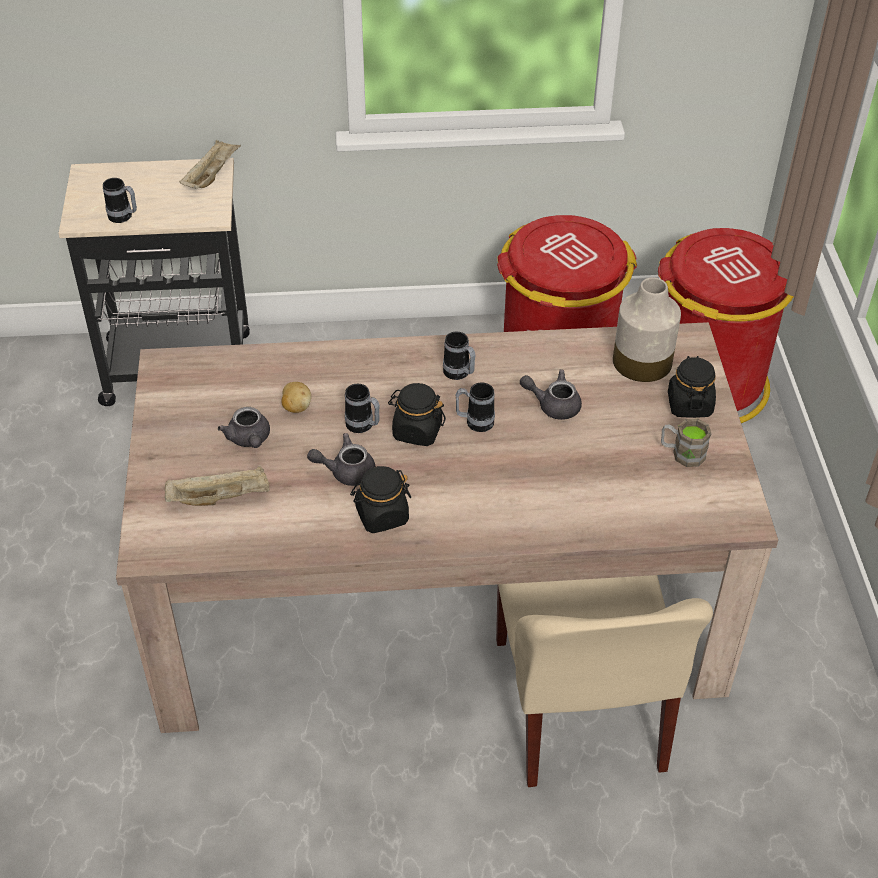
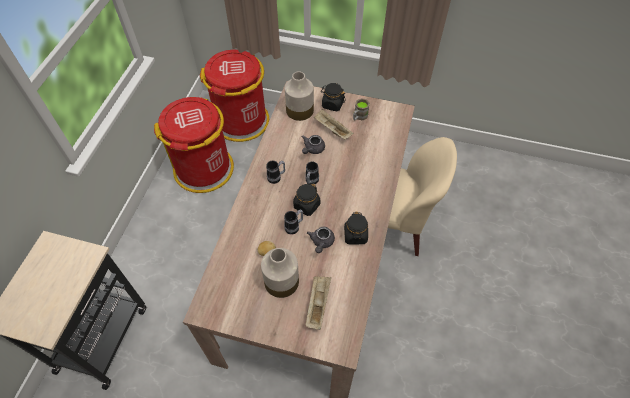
camera: 70 degrees left, 10 degrees up
(124, 217) = (61, 305): mug -> none
(211, 175) = (53, 246): beige tray -> beige tray (332, 130)
(249, 440) = (282, 281): grey teapot -> beige vase

